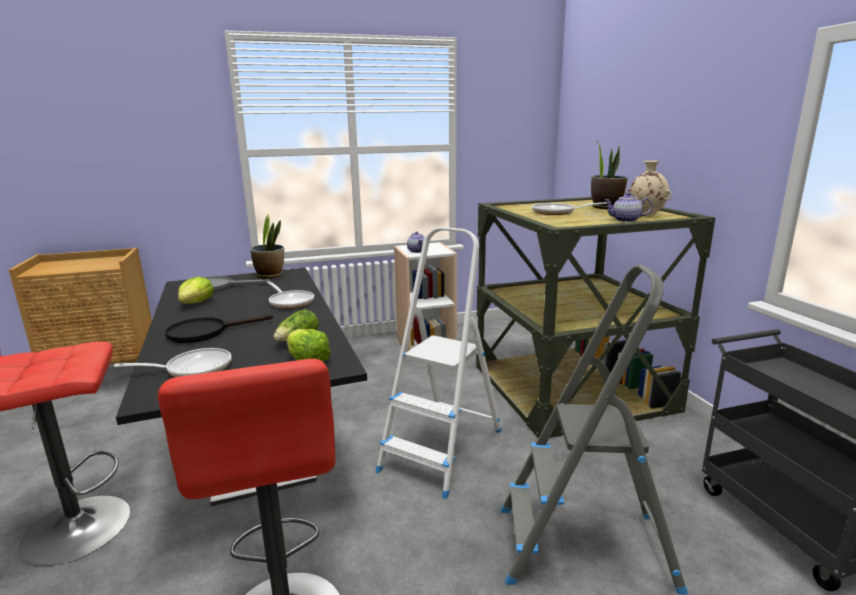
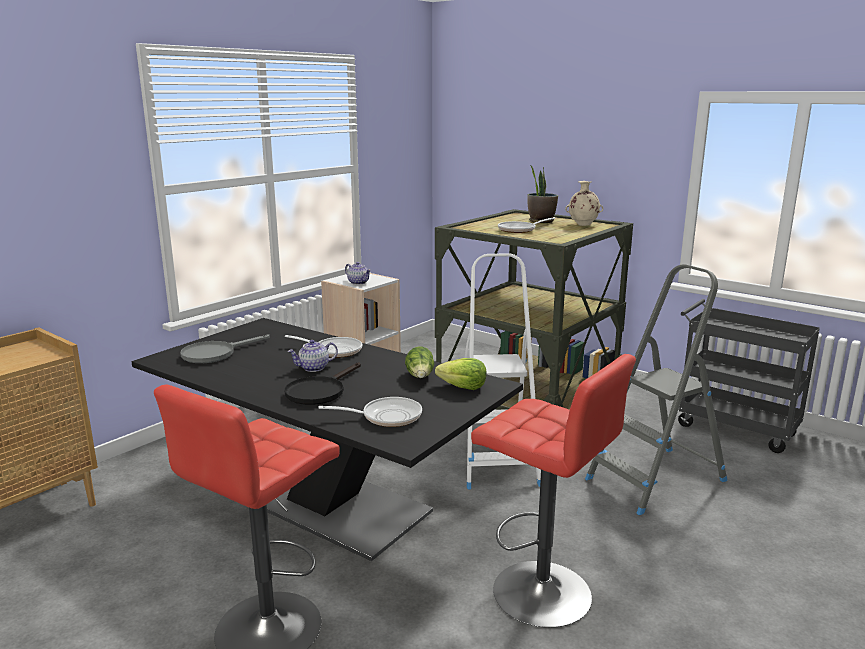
camera: 35 degrees left, 0 degrees up
(193, 369) = (386, 417): frying pan -> frying pan turned 45 degrees clockwise
(196, 303) = (236, 372): lettuce -> none
(270, 275) = (245, 332): potted plant -> none
(626, 220) = (583, 231): teapot -> teapot (313, 368)

